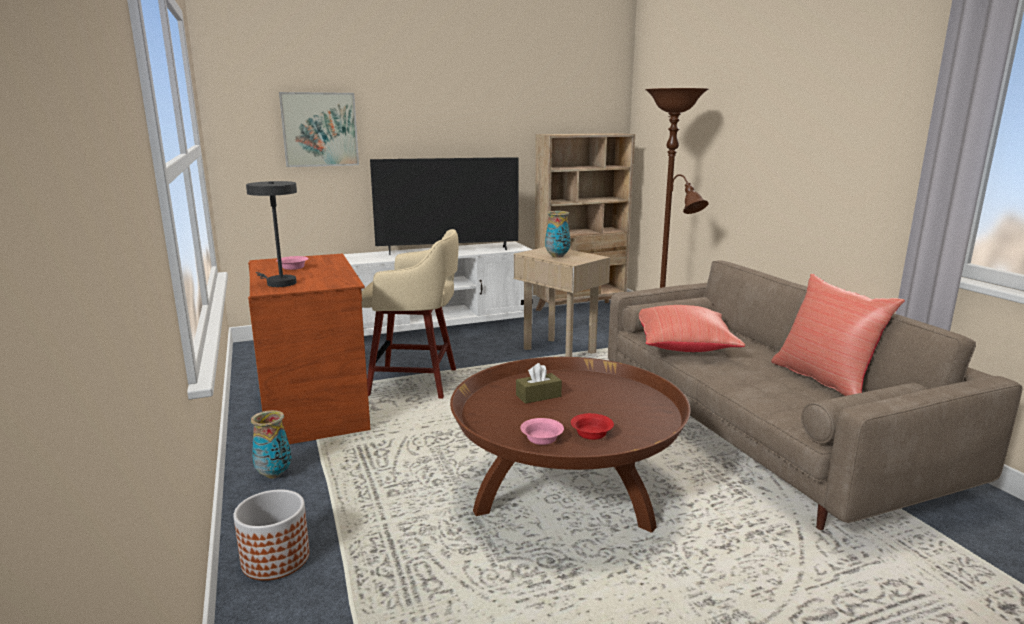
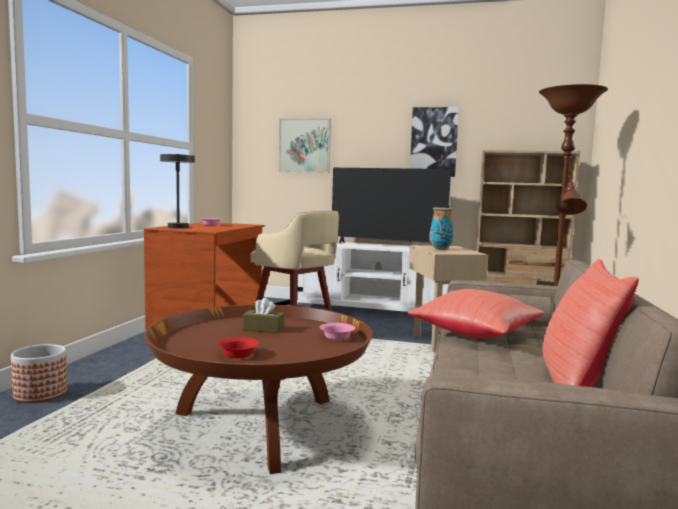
camera: 35 degrees right, 10 degrees down
(274, 474) = (123, 356): vase -> none
(482, 122) = (434, 142): none -> picture
(541, 439) = (197, 347): pink bowl -> pink bowl (336, 337)

